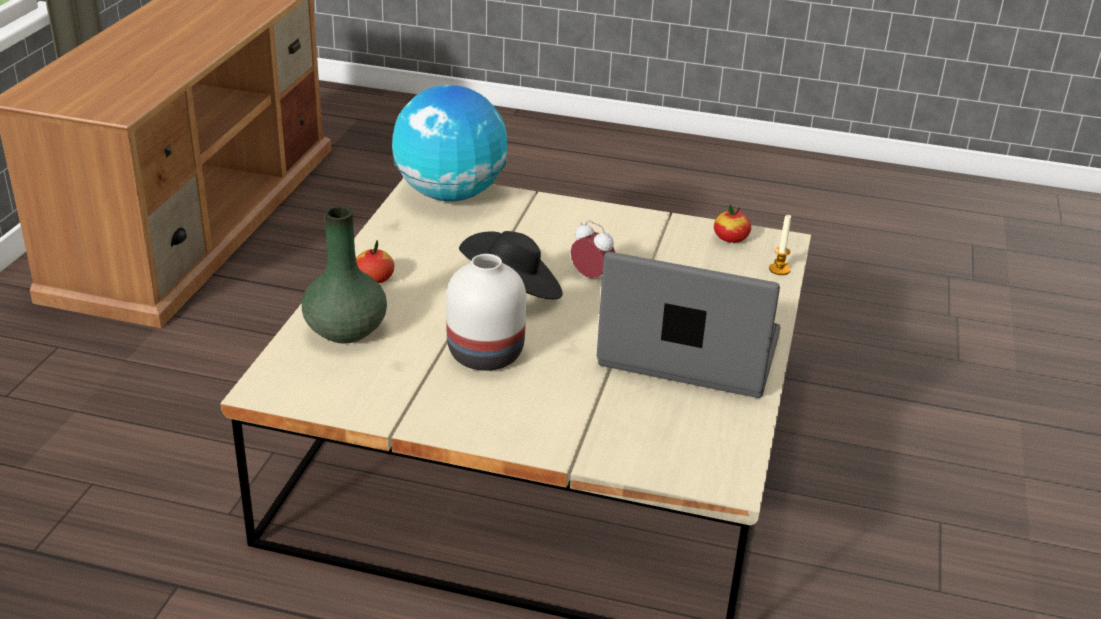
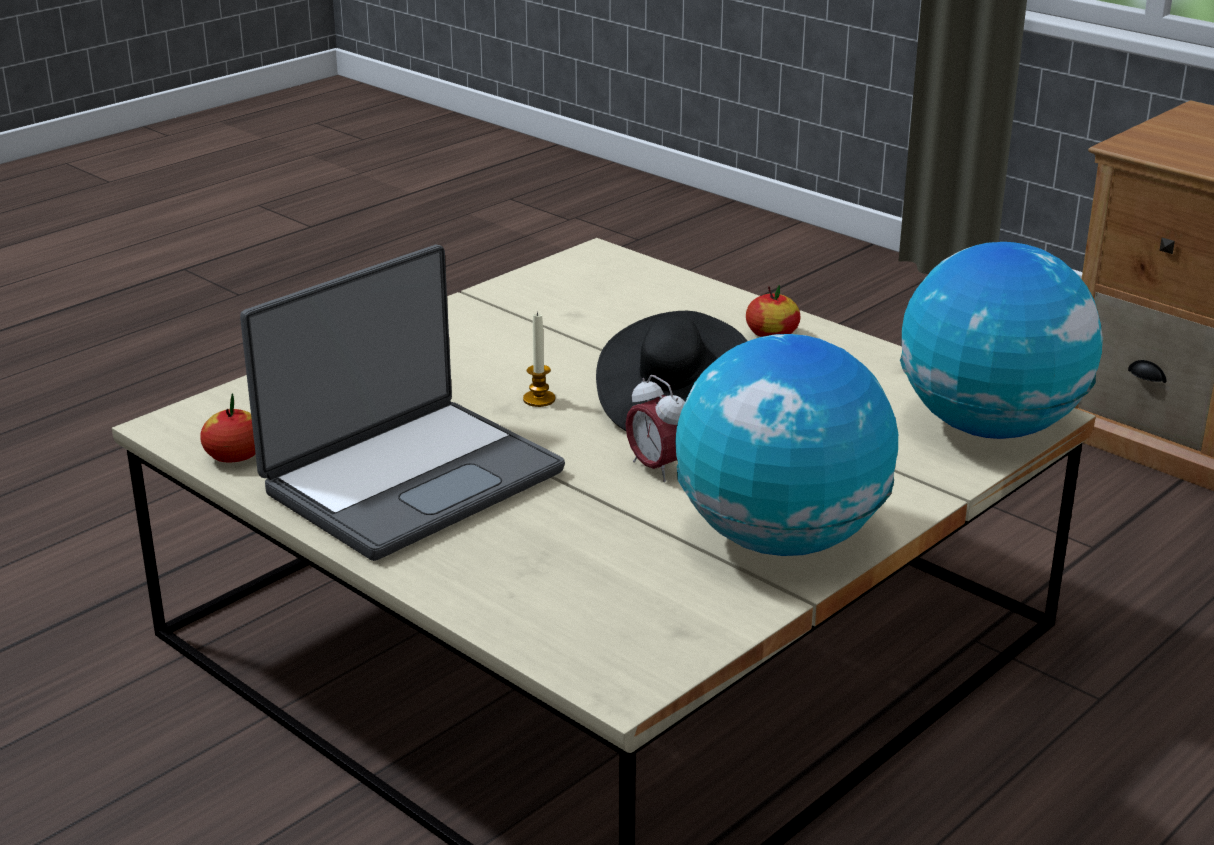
camera: 120 degrees right, 5 degrees down
(347, 331) = (667, 302): green vase -> none
(484, 353) = (549, 360): white vase -> none
(591, 277) = (657, 468): alarm clock -> alarm clock turned 75 degrees clockwise
(626, 229) = (780, 539): none -> globe
(730, 238) = (675, 630): apple -> apple (235, 456)
(779, 269) = (536, 639): candle -> candle (539, 399)

